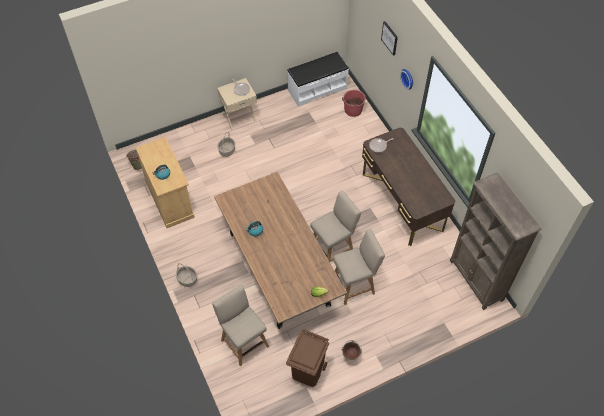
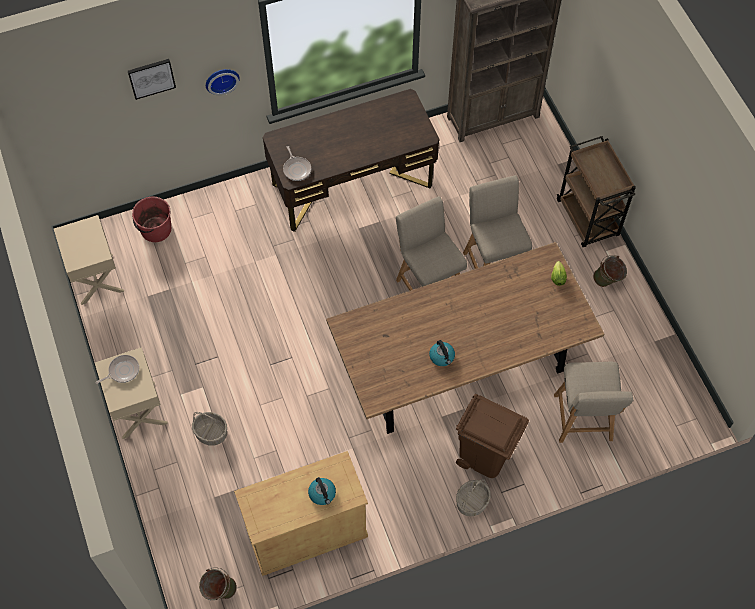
camera: 85 degrees left, 5 degrees up
(243, 341) = (583, 421): beige chair -> beige chair turned 60 degrees counterclockwise
(308, 371) = (630, 337): brown trash can -> brown trash can (485, 455)
(317, 89) = (96, 279): white bench -> beige nightstand
(400, 344) = (588, 219): none -> brown cart

